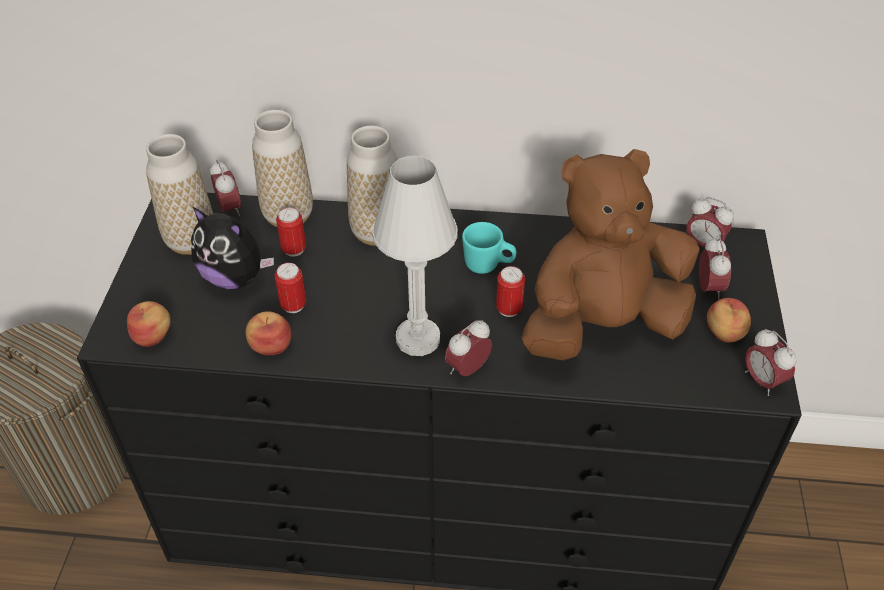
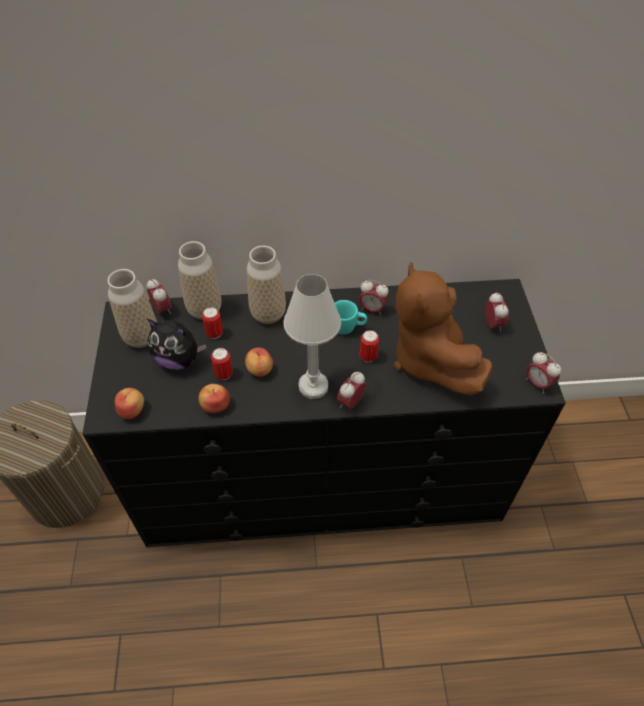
camera: 10 degrees left, 5 degrees up
(601, 325) = (430, 359): brown plush toy -> brown plush toy turned 75 degrees counterclockwise
(703, 244) = (483, 294): alarm clock -> alarm clock (372, 309)
(723, 333) = (508, 354): apple -> apple (259, 370)

